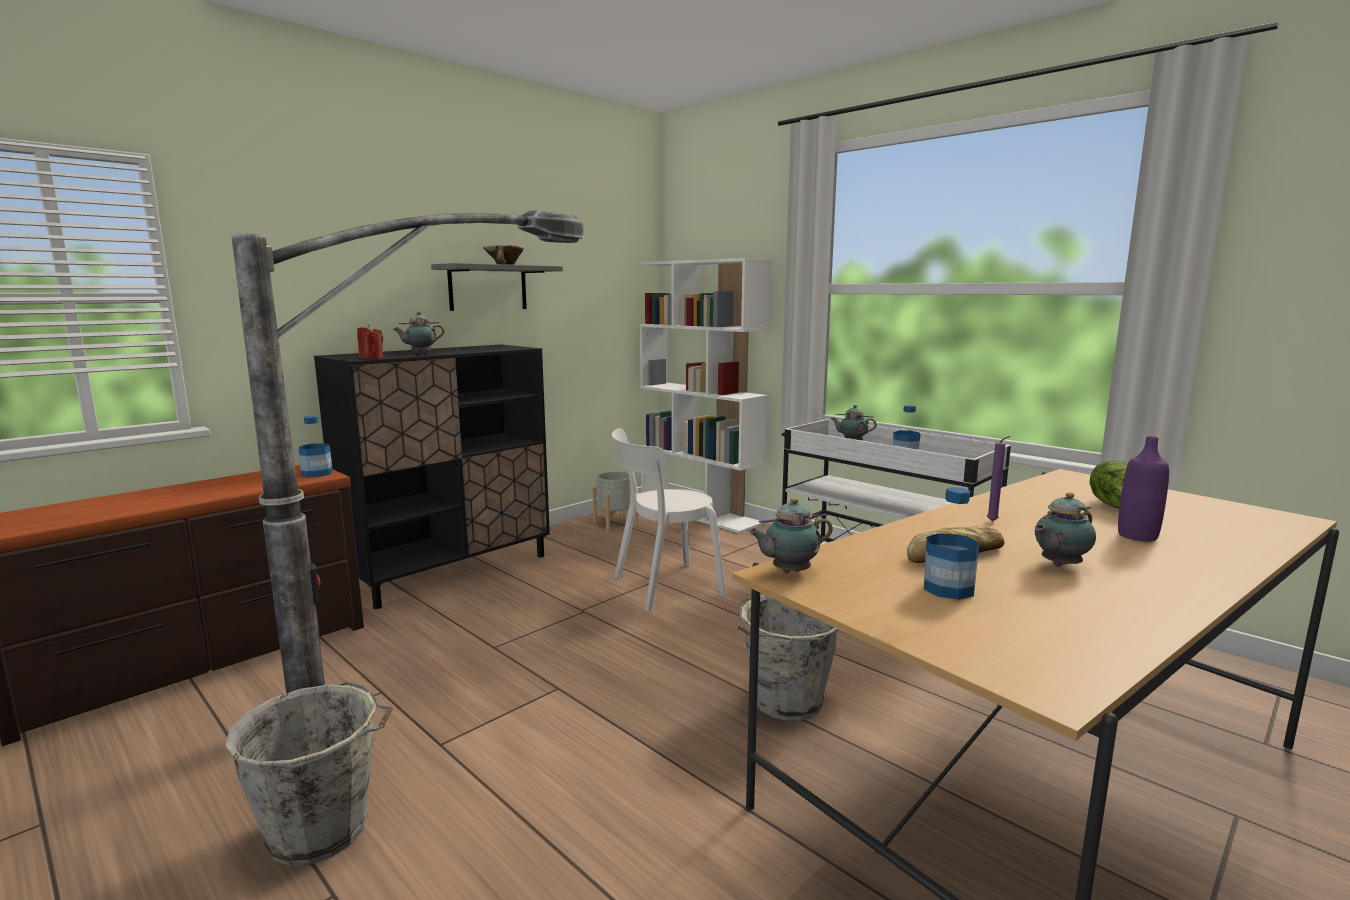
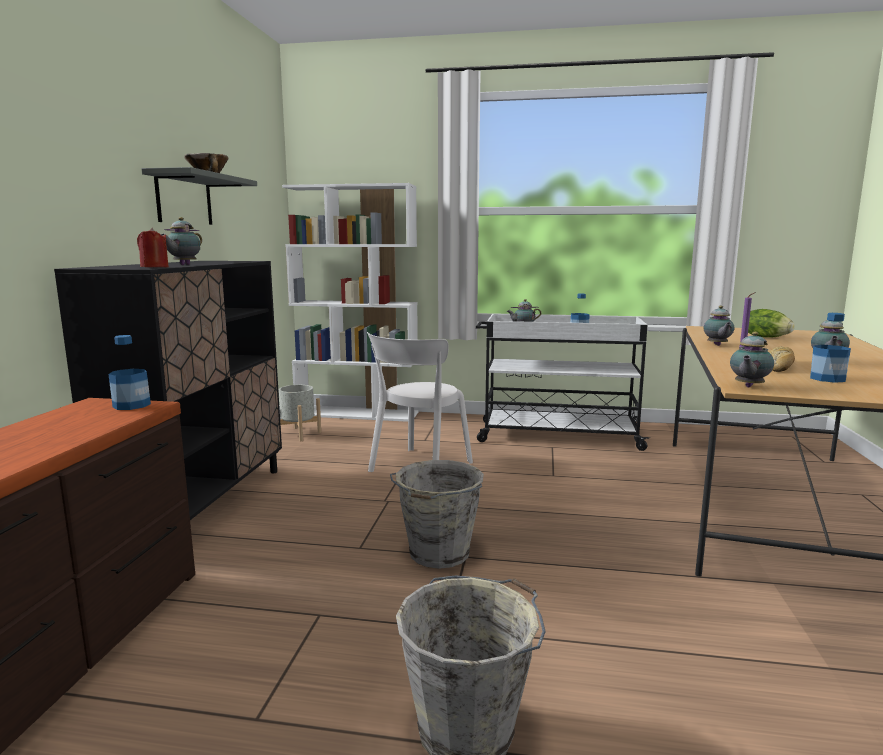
camera: 35 degrees left, 0 degrees up
(461, 647) = (330, 557): floor lamp -> none
(785, 702) = (617, 513): grey bucket -> grey bucket (438, 554)
(984, 507) = (717, 345): none -> teapot
(1137, 536) = (809, 347): purple bottle -> none

